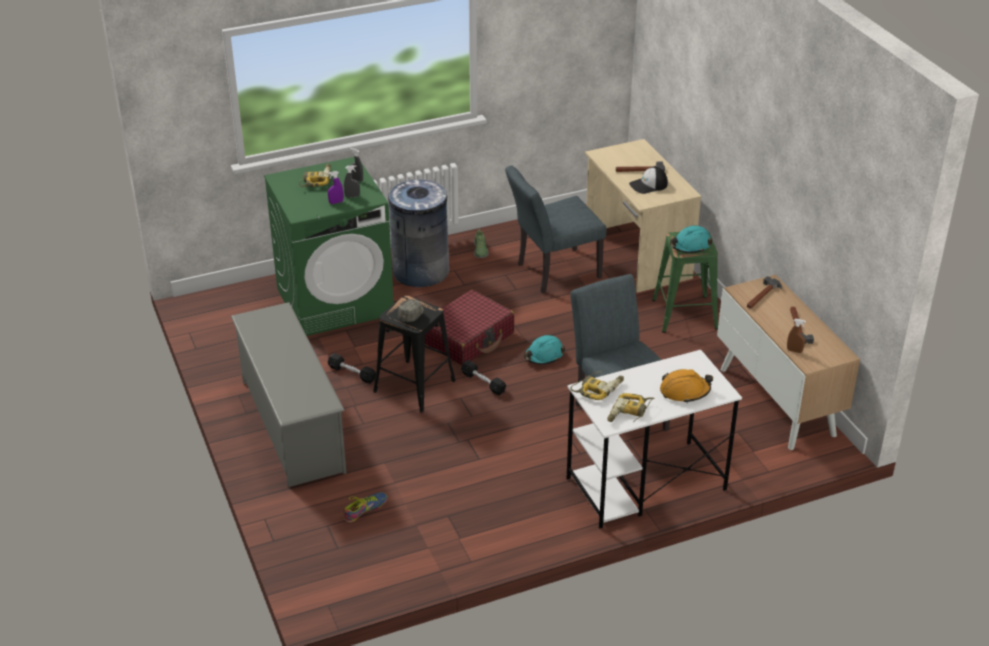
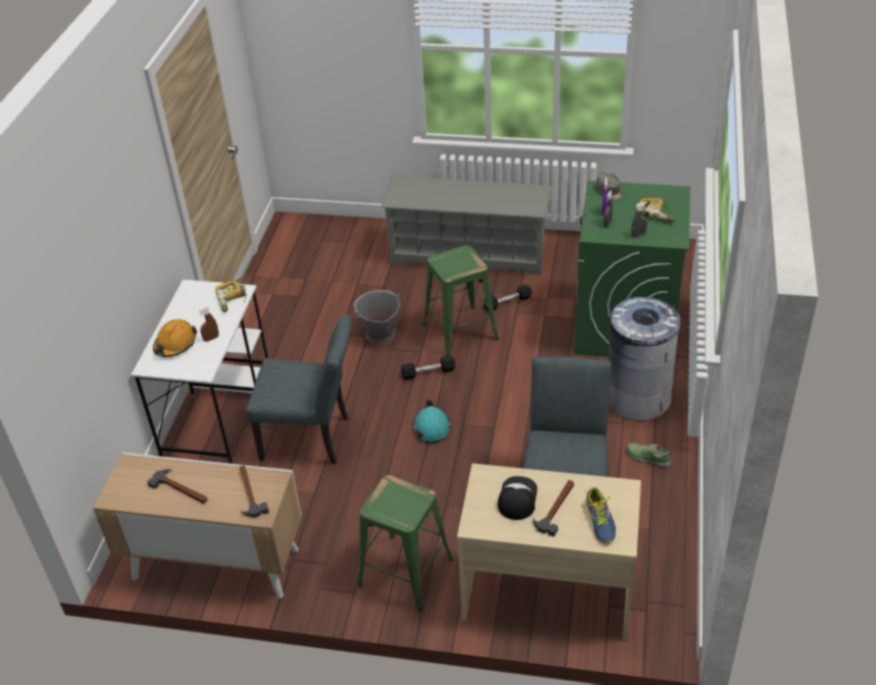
camera: 125 degrees right, 5 degrees up
(365, 509) = (344, 261): shoe -> shoe (600, 521)
(411, 315) = (455, 262): grey cap -> grey cap (609, 191)
(414, 386) = (460, 330): black stool -> green stool
(458, 432) = (380, 334): none -> grey bucket
(468, 338) = (500, 388): red suitcase -> none
(629, 413) = (188, 302): power drill -> none
(690, 246) = (394, 499): turquoise hard hat -> none
(794, 351) = (154, 465): brown spray bottle -> brown spray bottle (211, 338)

